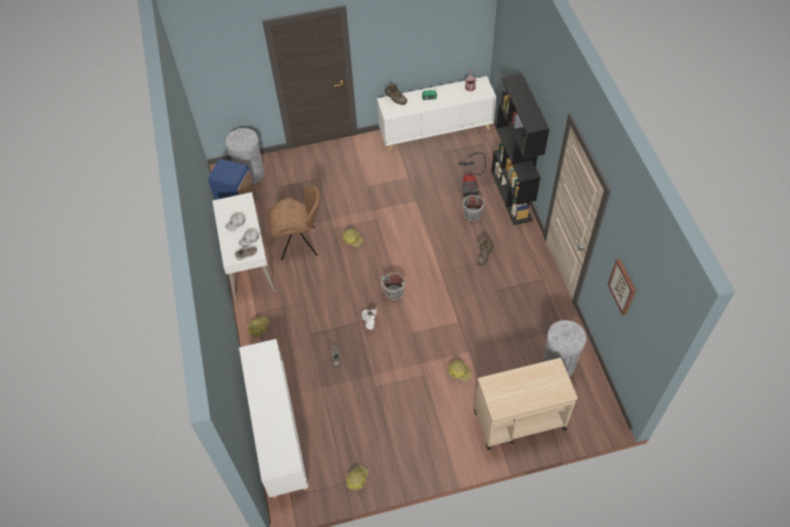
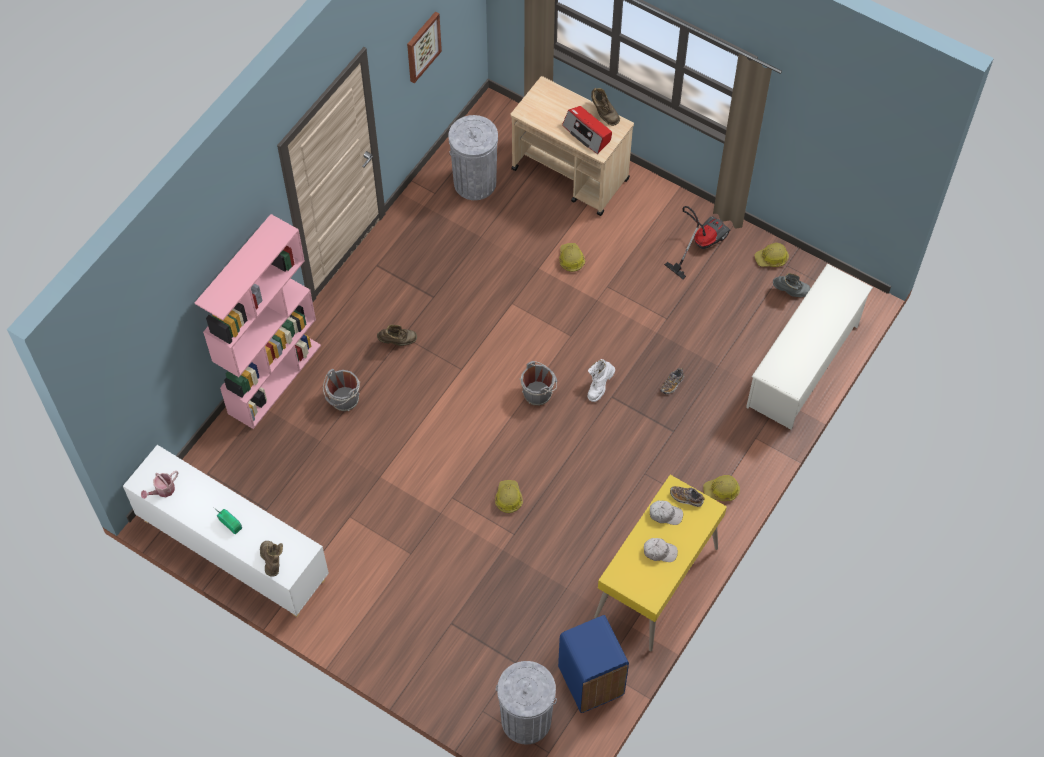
camera: 135 degrees left, 5 degrees up
(248, 264) = (657, 583): white desk -> yellow desk
(278, 429) = (803, 366): white cabinet -> white shoe rack
(300, 243) = (570, 552): brown chair -> none
(326, 468) = (790, 292): none -> grey boot
(470, 183) = (293, 438): vacuum cleaner -> vacuum cleaner (700, 244)
(507, 387) = (587, 133): none -> radio
(512, 196) = (274, 378): black bookcase -> pink bookcase
(515, 408) = (603, 113): none -> brown boot

